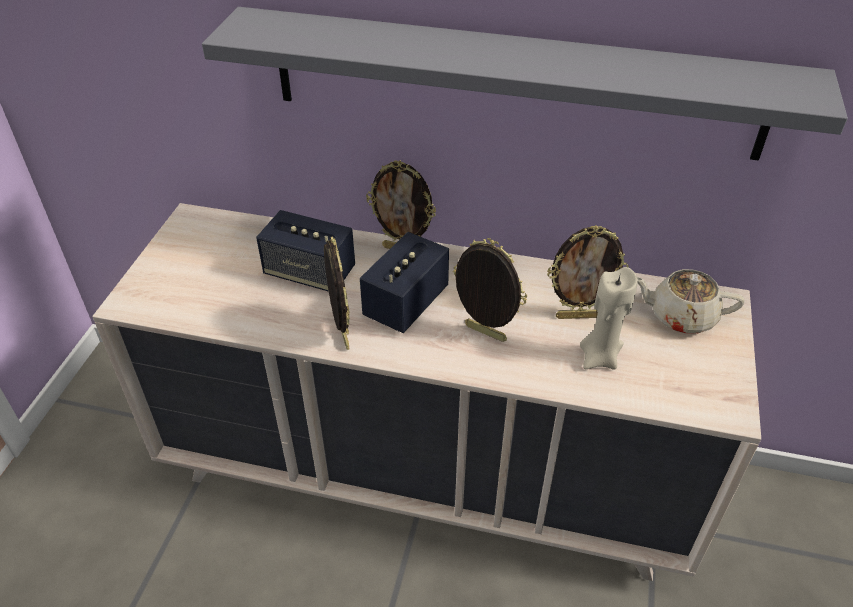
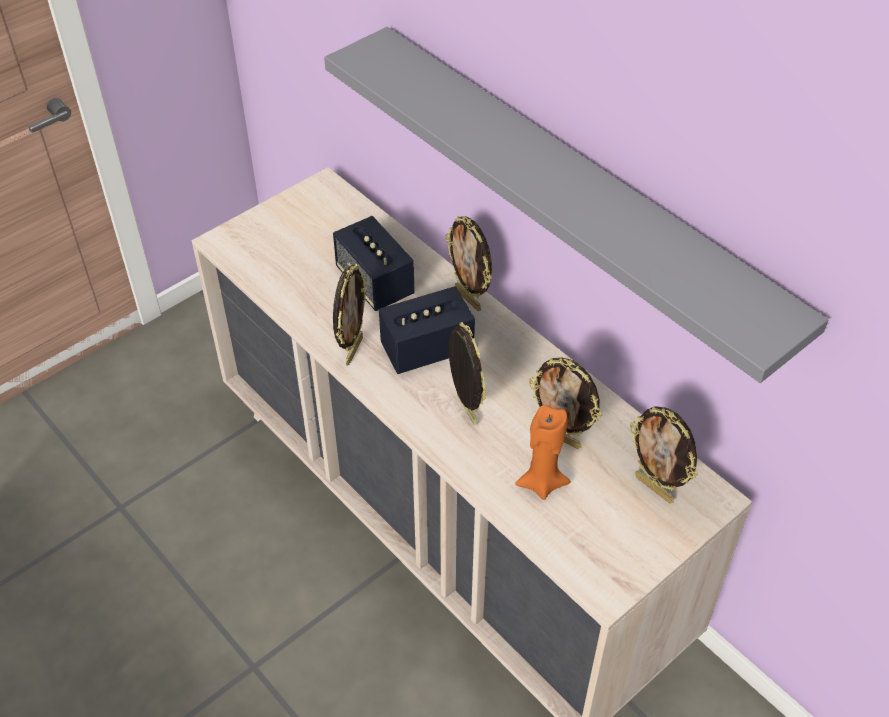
camera: 35 degrees right, 5 degrees up
(599, 357) = (541, 483): beige candle -> orange candle
(681, 316) = (655, 488): beige teapot -> picture frame

